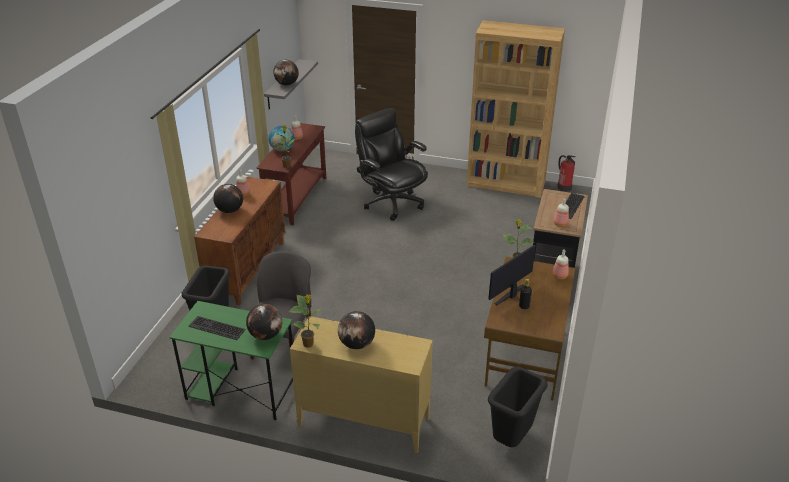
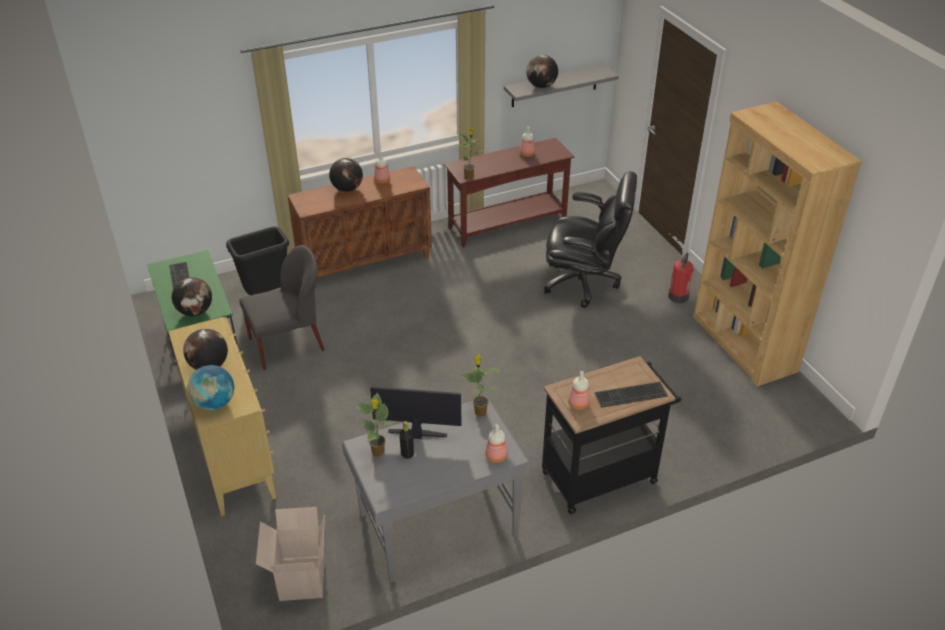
camera: 50 degrees right, 5 degrees up
(282, 150) = (493, 158): globe -> globe (214, 403)
(309, 344) = (184, 338): potted plant -> potted plant (378, 452)
(392, 203) = (584, 284): black office chair -> black office chair turned 90 degrees clockwise
(511, 439) = (300, 577): black trash can -> cardboard box
(524, 358) = (437, 524): brown desk -> grey desk
(564, 187) = (809, 395): fire extinguisher -> fire extinguisher (678, 296)

